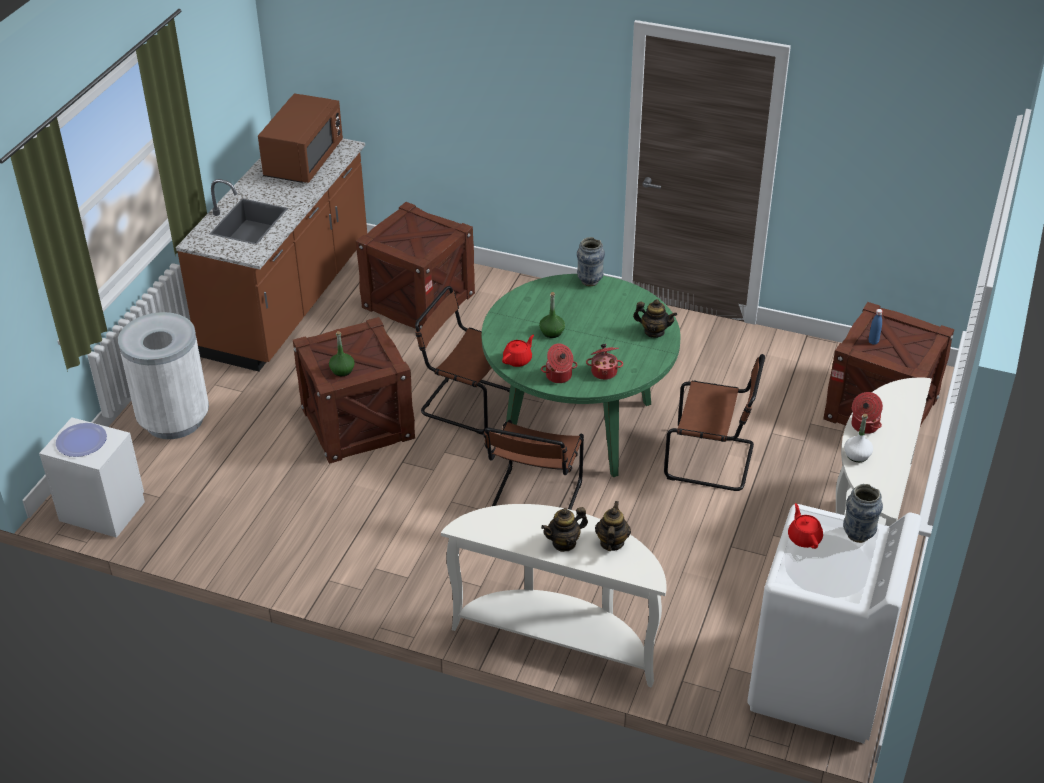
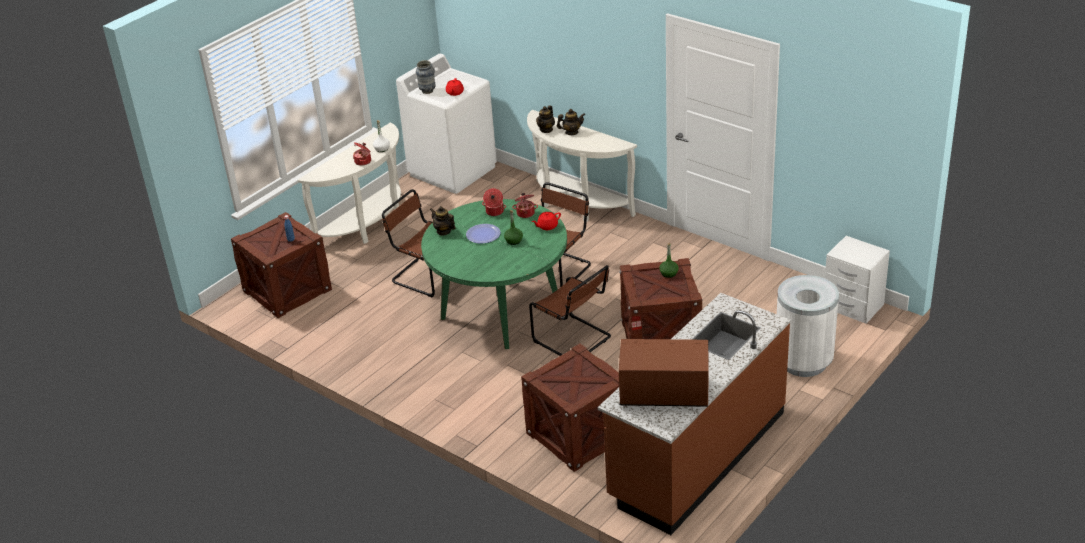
camera: 160 degrees left, 5 degrees down
(81, 441) = (860, 253): plate -> plate (483, 234)
(303, 161) = (663, 393): brown microwave -> brown microwave turned 60 degrees clockwise
(590, 281) = (463, 273): vase -> none

